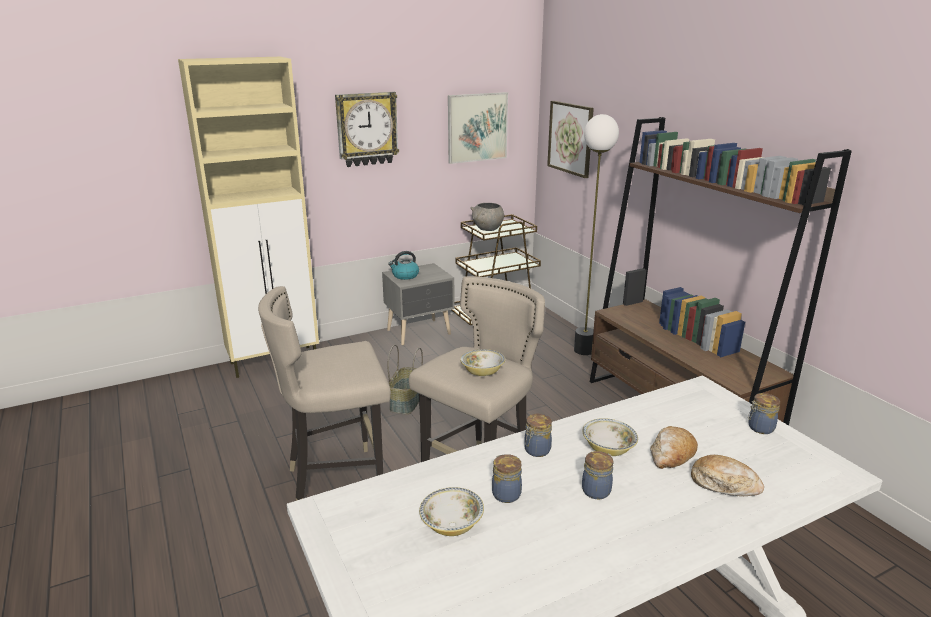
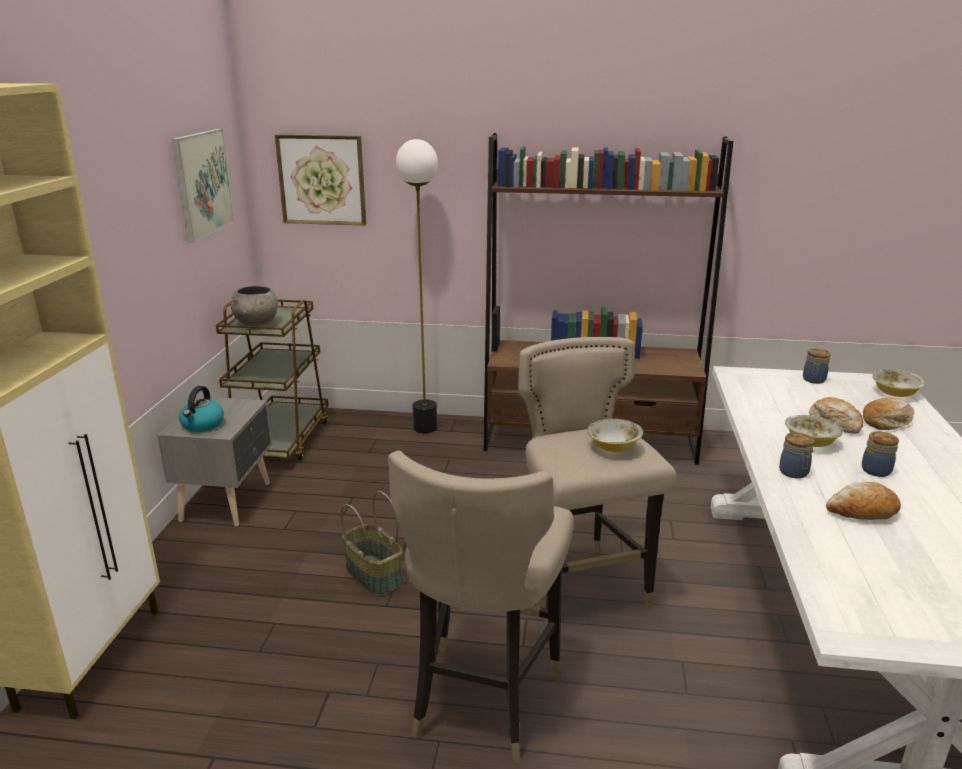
camera: 55 degrees left, 0 degrees up
(366, 129) = (102, 206): wall clock -> none
(451, 525) = (906, 556): bowl -> bowl (895, 393)
(505, 493) = (862, 512): jar -> bread

